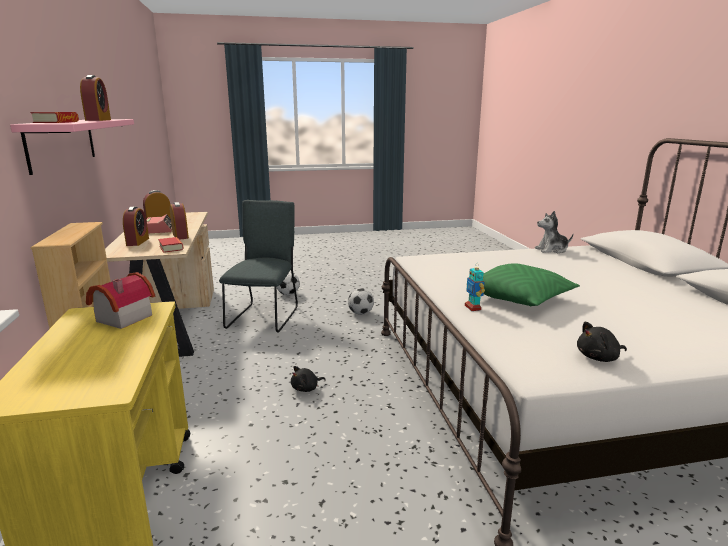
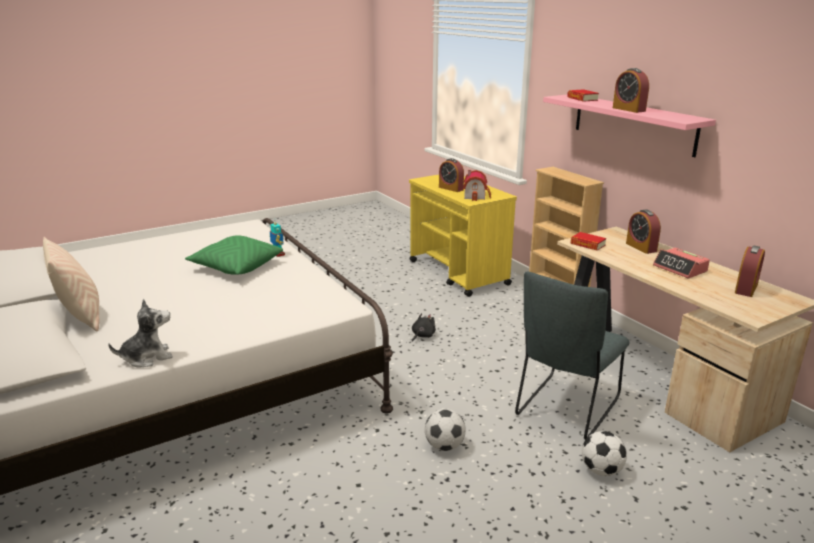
camera: 160 degrees right, 5 degrees up
(180, 236) = (626, 262): alarm clock -> alarm clock (451, 188)
(264, 316) = (565, 409): grey chair -> grey chair turned 45 degrees clockwise
(599, 358) = (207, 234): black plush toy -> none
(637, 274) = (81, 317): none -> beige pillow

